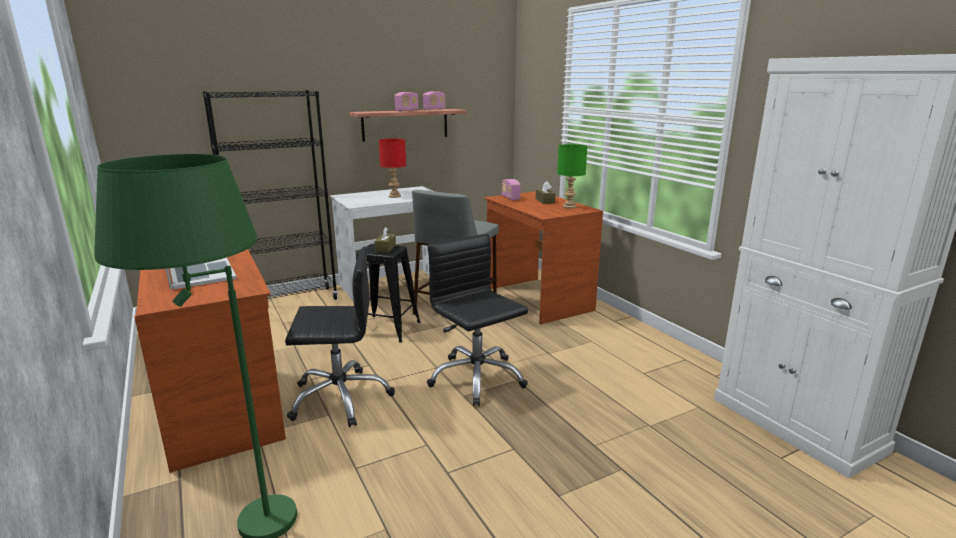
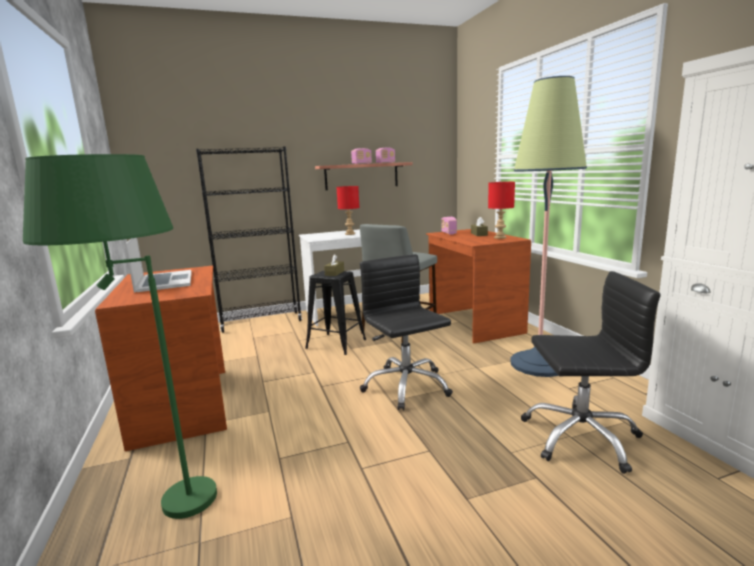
camera: 10 degrees right, 5 degrees down
(340, 398) = (282, 398): black office chair -> black office chair (580, 436)
(569, 207) = (500, 237): green table lamp -> red table lamp
(611, 347) = (539, 364): none -> floor lamp

